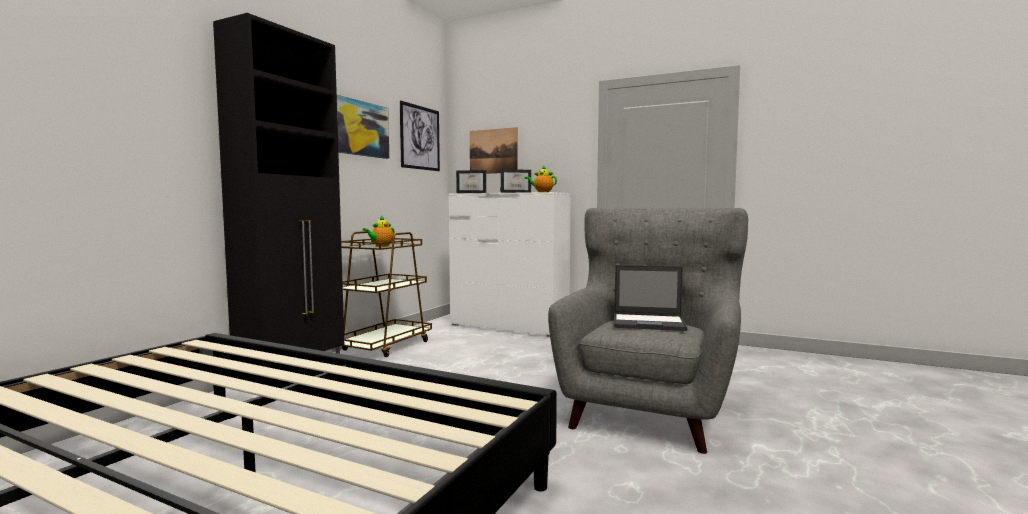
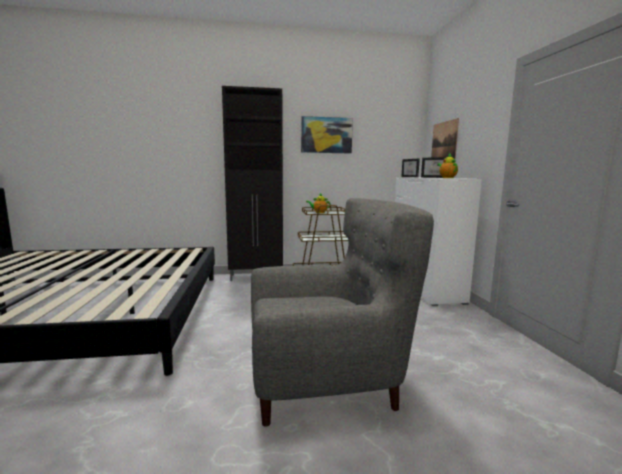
camera: 55 degrees right, 5 degrees up
(420, 138) = (388, 135): picture -> none
(649, 323) = (322, 306): laptop -> none

